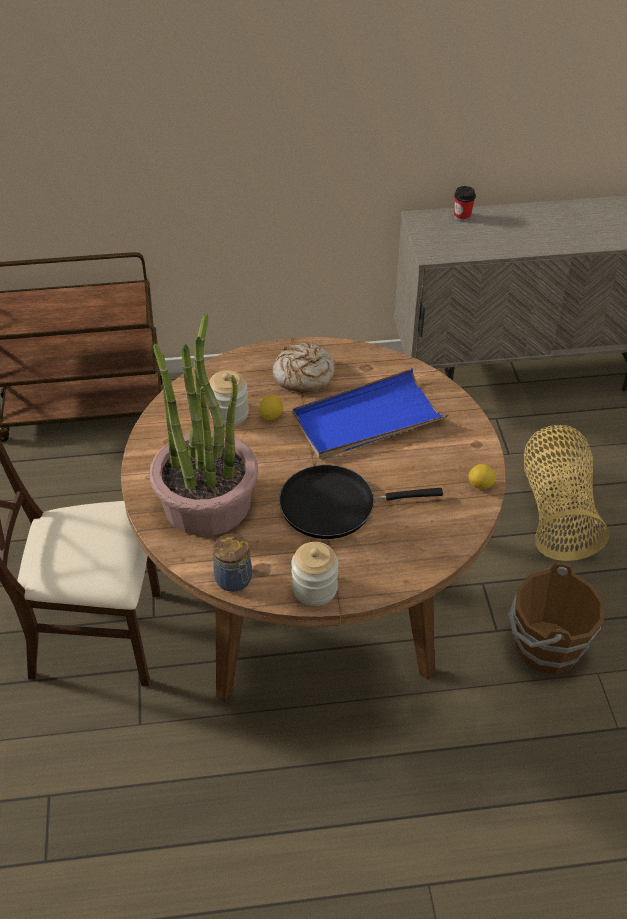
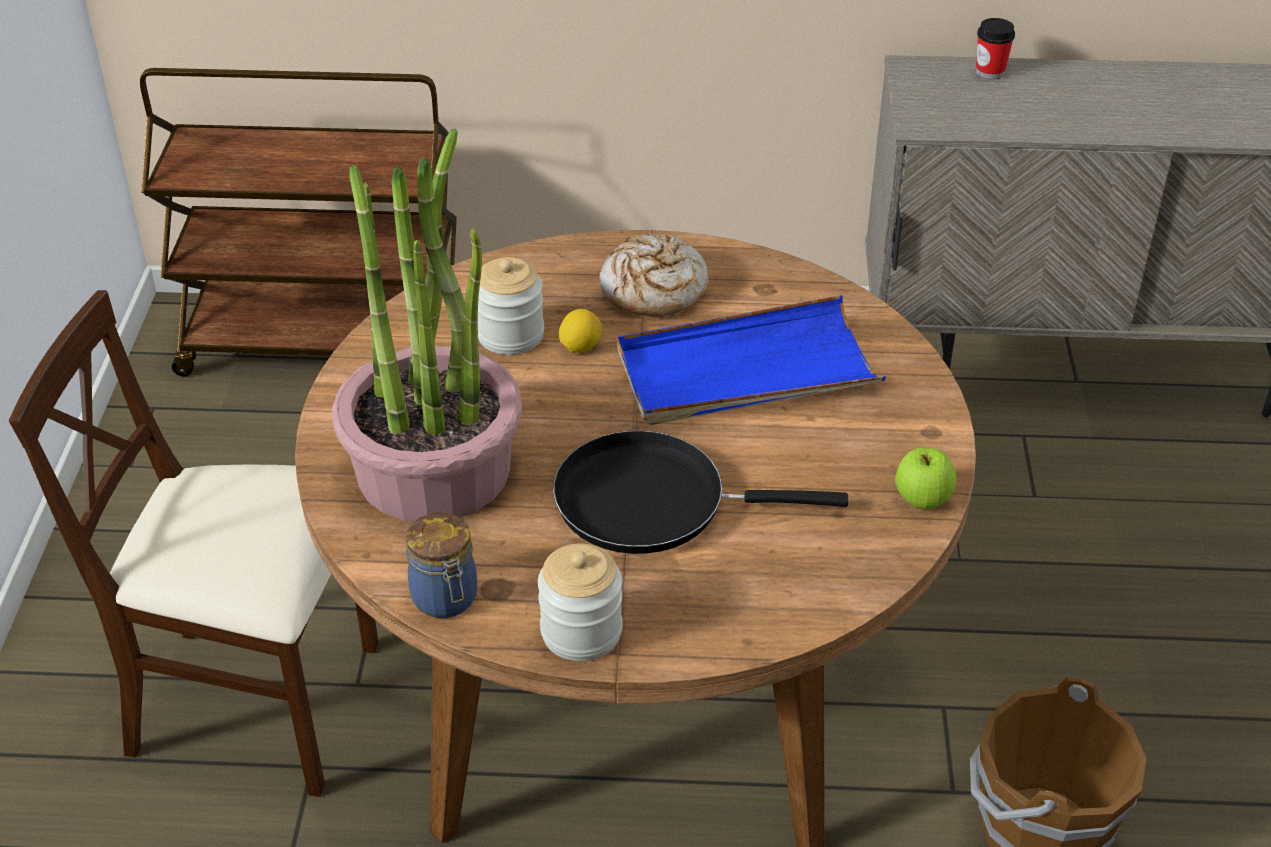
camera: 10 degrees right, 5 degrees down
(480, 485) = (922, 500): lemon -> apple
(557, 511) = (1104, 602): basket -> none

